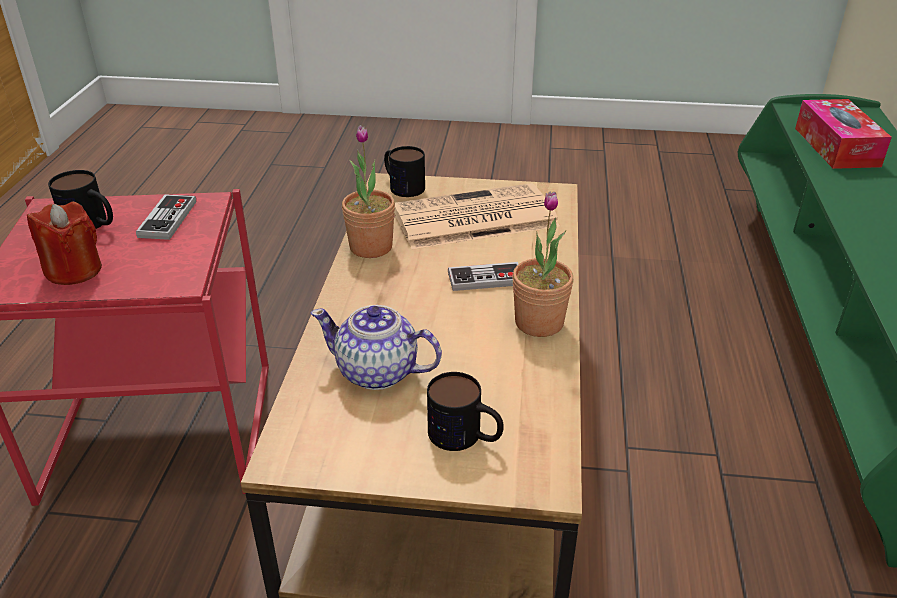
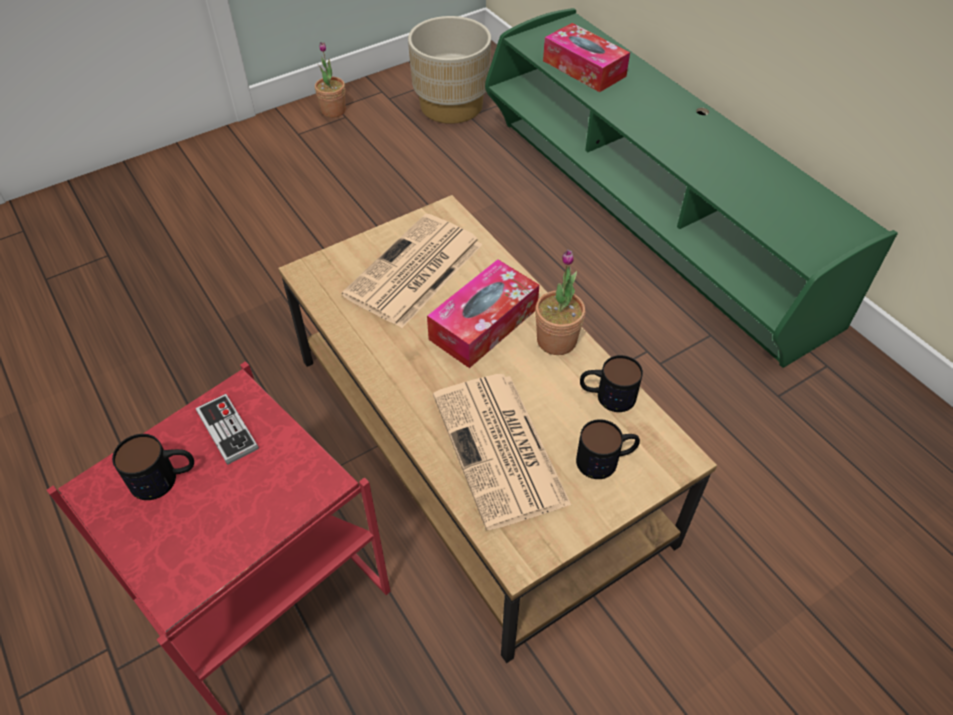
camera: 40 degrees left, 15 degrees up
(74, 271) = (219, 531): red candle -> none
(371, 247) = (369, 344): potted plant -> potted plant (333, 110)
(378, 372) = (501, 450): teapot -> newspaper
(402, 185) = (321, 268): mug -> mug (607, 395)
(485, 279) = (483, 324): game controller -> tissue box
(714, 175) = (451, 106): none -> beige planter

